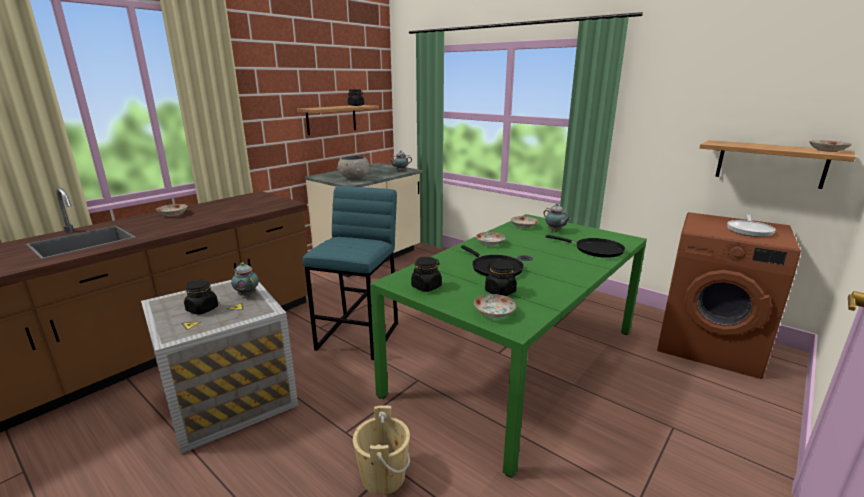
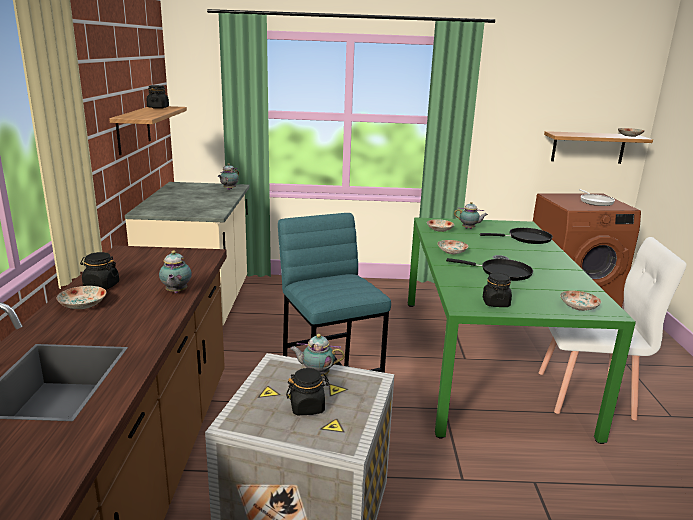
camera: 40 degrees left, 0 degrees up
(221, 218) = (176, 292): none -> teapot
(354, 179) = (202, 207): grey bowl -> none
(383, 476) = (540, 492): beige bucket -> none
(500, 291) = (546, 290): black jar -> black jar (101, 286)
(567, 431) = (586, 395): none -> white chair

